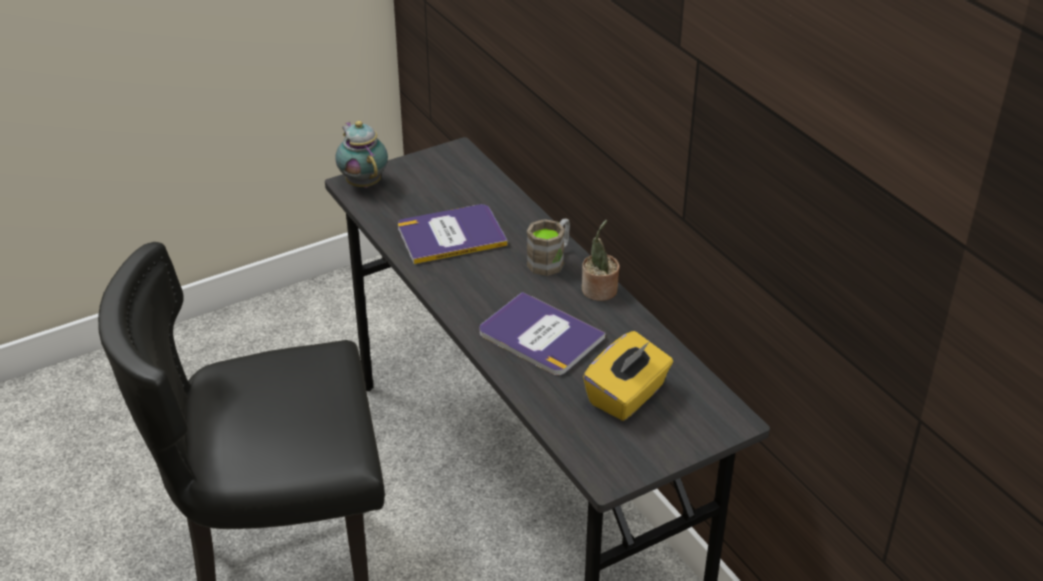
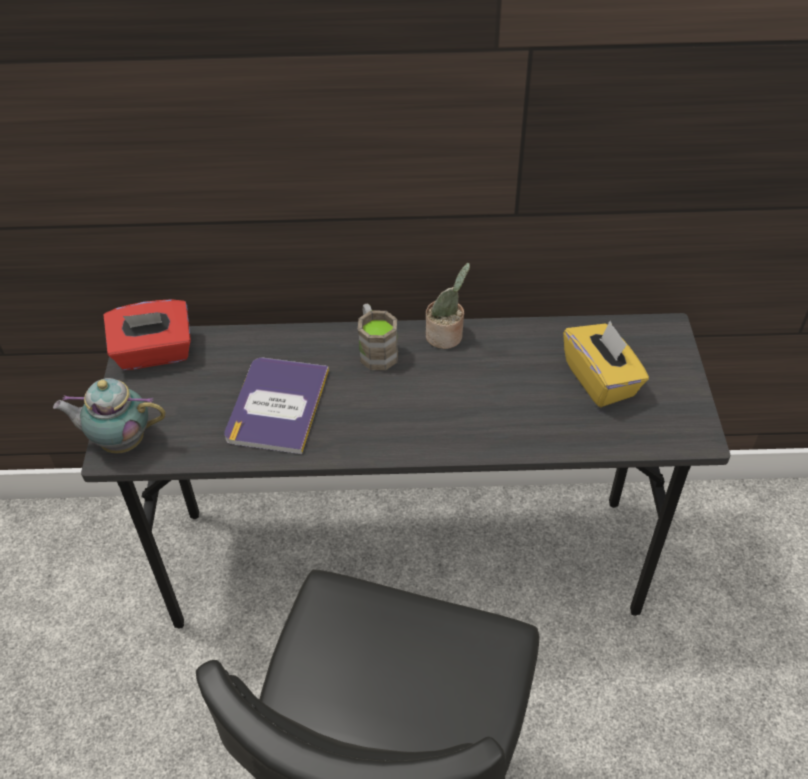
camera: 60 degrees left, 10 degrees up
(455, 162) = (154, 353): none -> red tissue box
(540, 336) = (482, 403): book -> none

